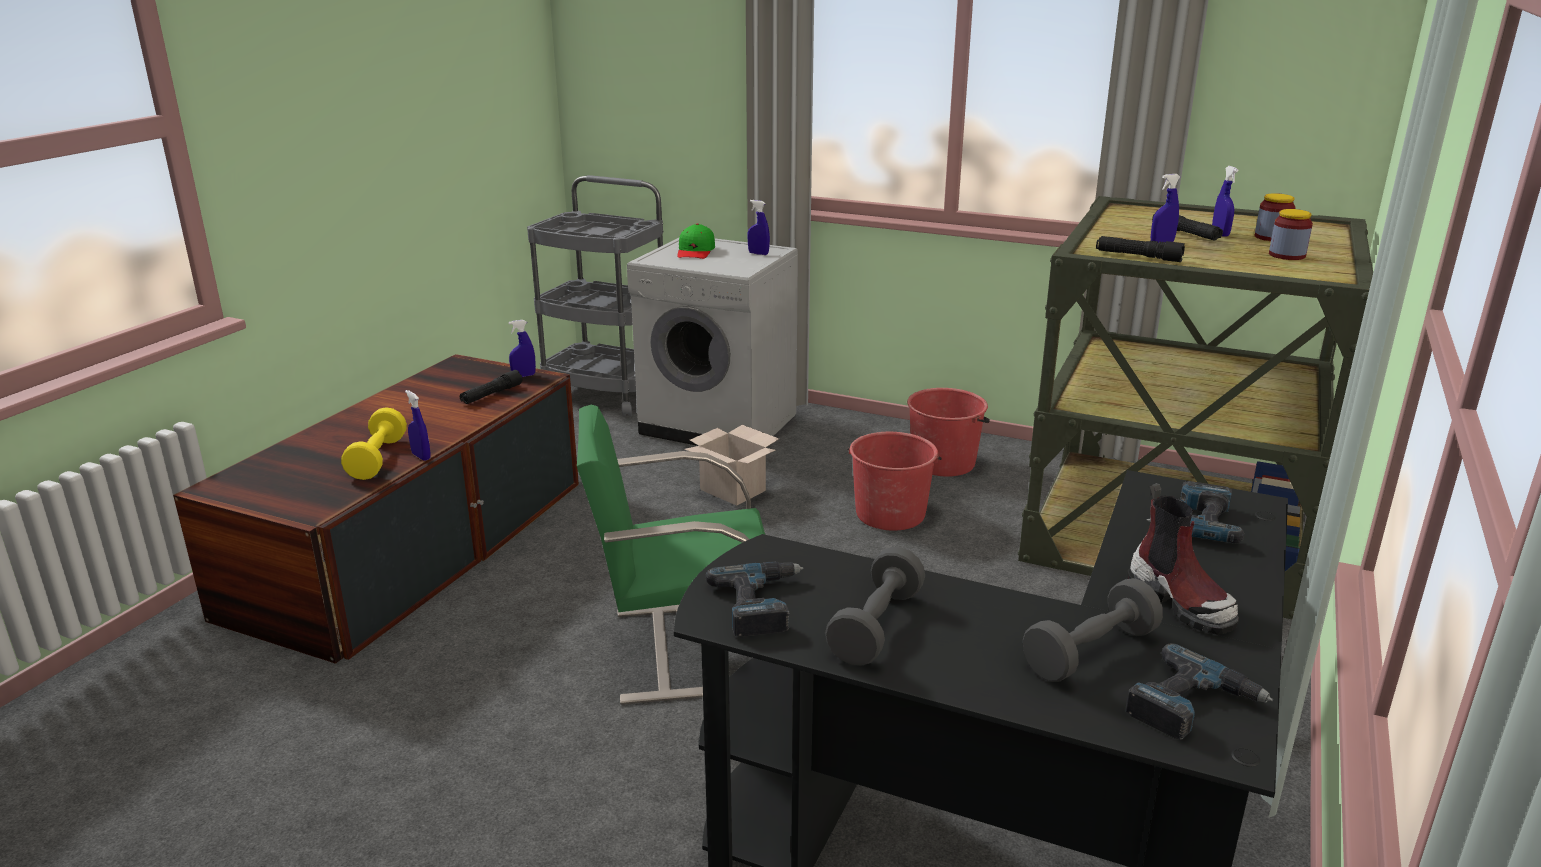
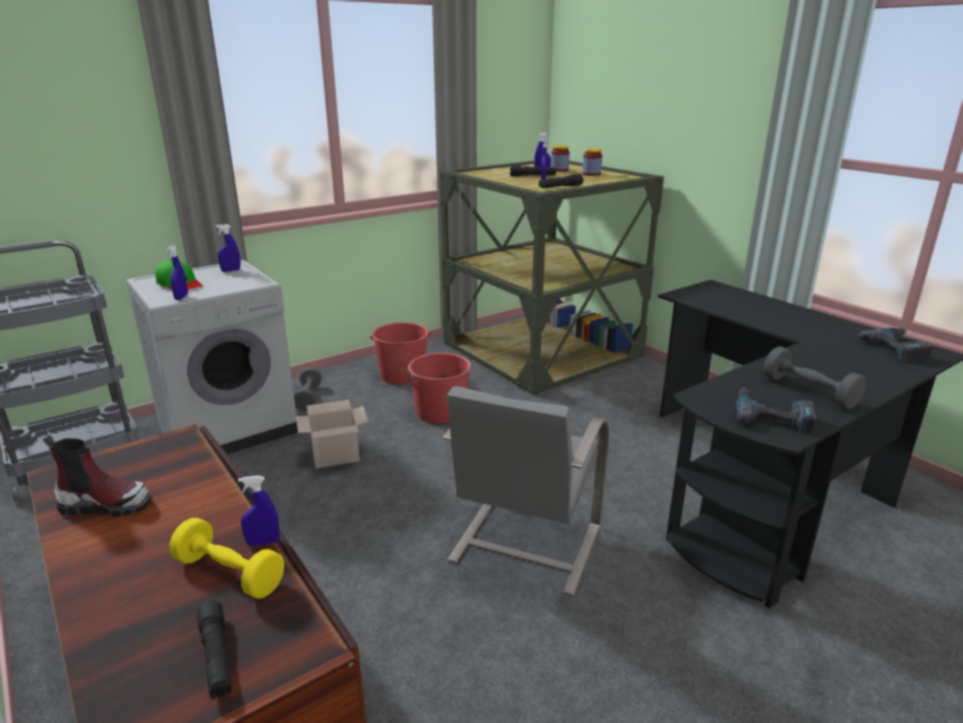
camera: 60 degrees left, 0 degrees up
(491, 395) = (175, 472): black flashlight -> black flashlight (216, 657)
(523, 376) = (160, 446): blue spray bottle -> blue spray bottle (181, 297)
(682, 649) = (524, 545): green chair -> grey chair
(1090, 652) = (847, 353): grey dumbbell -> grey dumbbell (308, 398)
(1180, 603) = (804, 324): boot -> boot (106, 504)
(1194, 521) = (724, 299): power drill -> none

